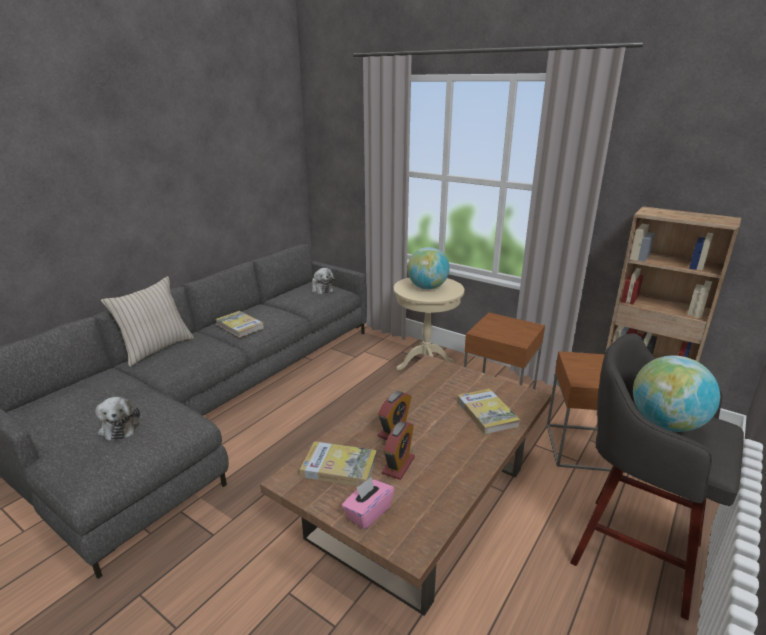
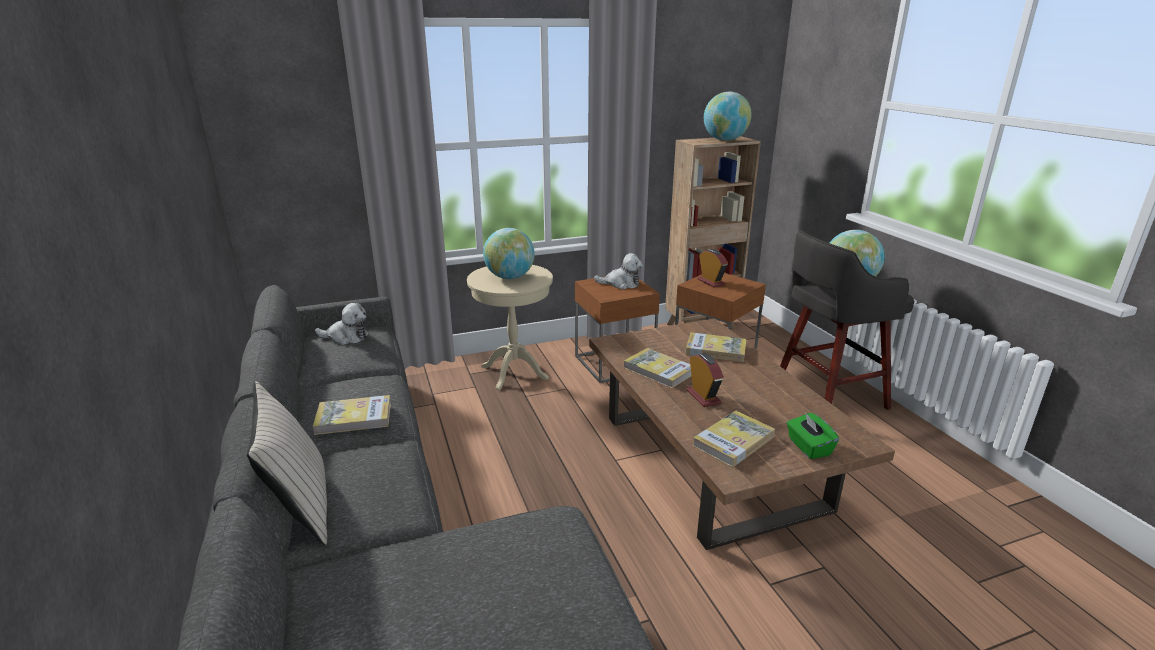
camera: 55 degrees left, 0 degrees up
(119, 427) = (506, 582): plush toy -> plush toy (621, 284)
(368, 513) = (808, 447): pink tissue box -> green tissue box
(398, 465) = (755, 412): alarm clock -> alarm clock (711, 282)
(413, 398) = (659, 370): none -> book
(694, 217) = (724, 140): none -> globe

